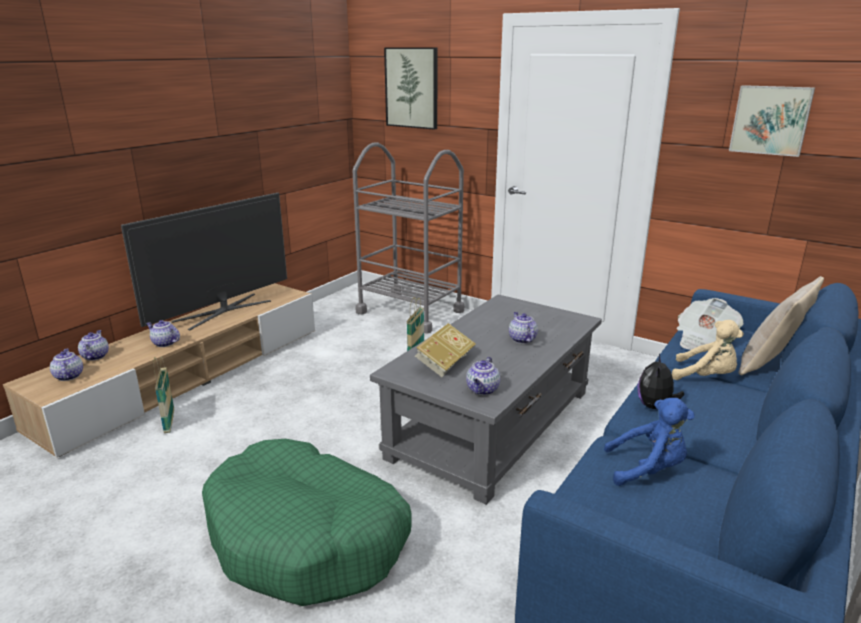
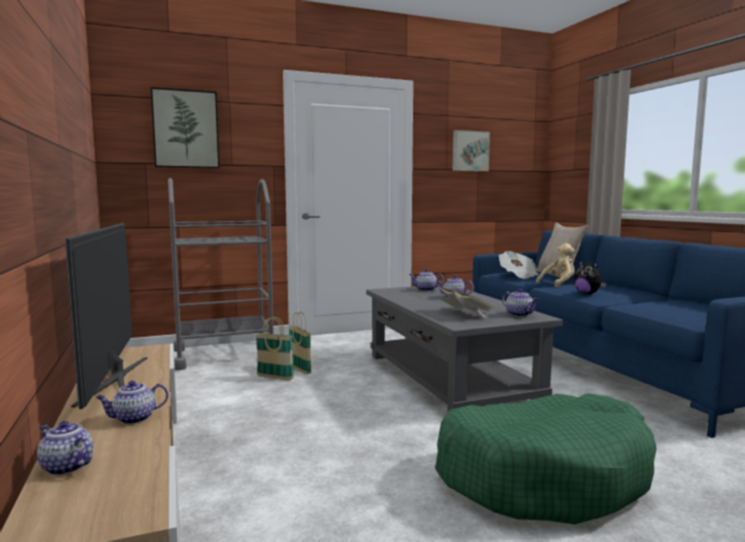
camera: 55 degrees left, 15 degrees down
(68, 376) = (95, 494): teapot -> teapot (425, 289)
(169, 422) = (222, 511): basket -> basket (275, 378)
(648, 469) = (658, 305): blue plush toy -> none

